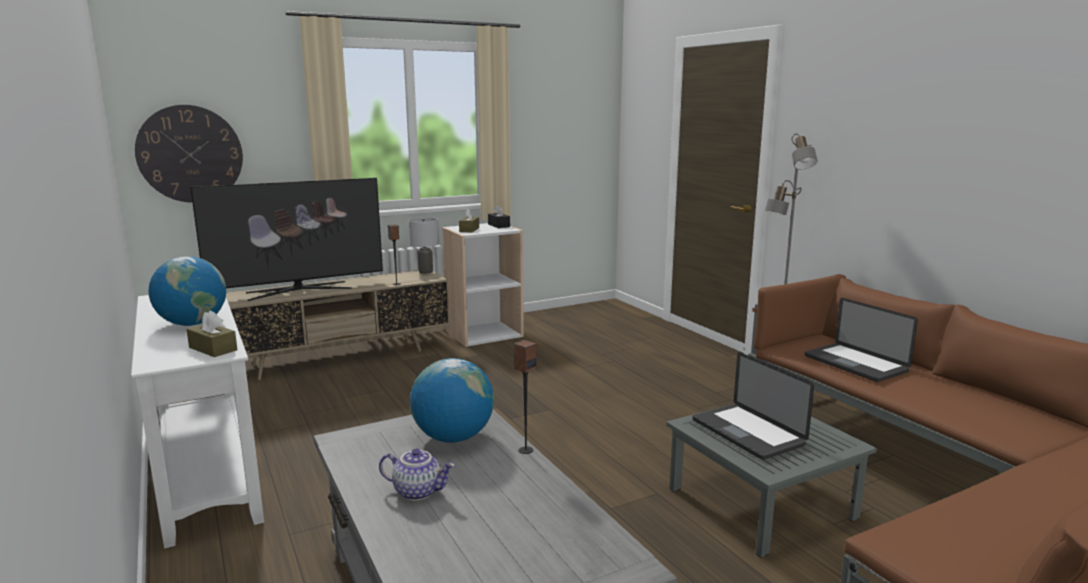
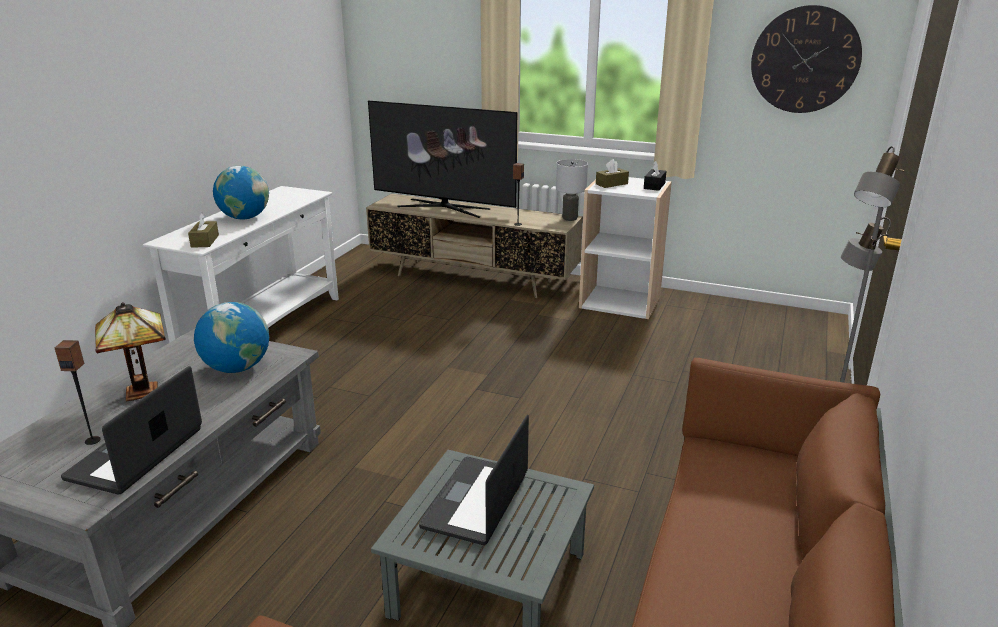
camera: 50 degrees right, 10 degrees up
(190, 154) = (395, 69): wall clock -> wall clock (805, 60)
(418, 491) = (145, 390): teapot -> table lamp
(525, 450) = (241, 401): speaker -> speaker (93, 440)
(855, 364) = (731, 511): laptop -> laptop (136, 454)

